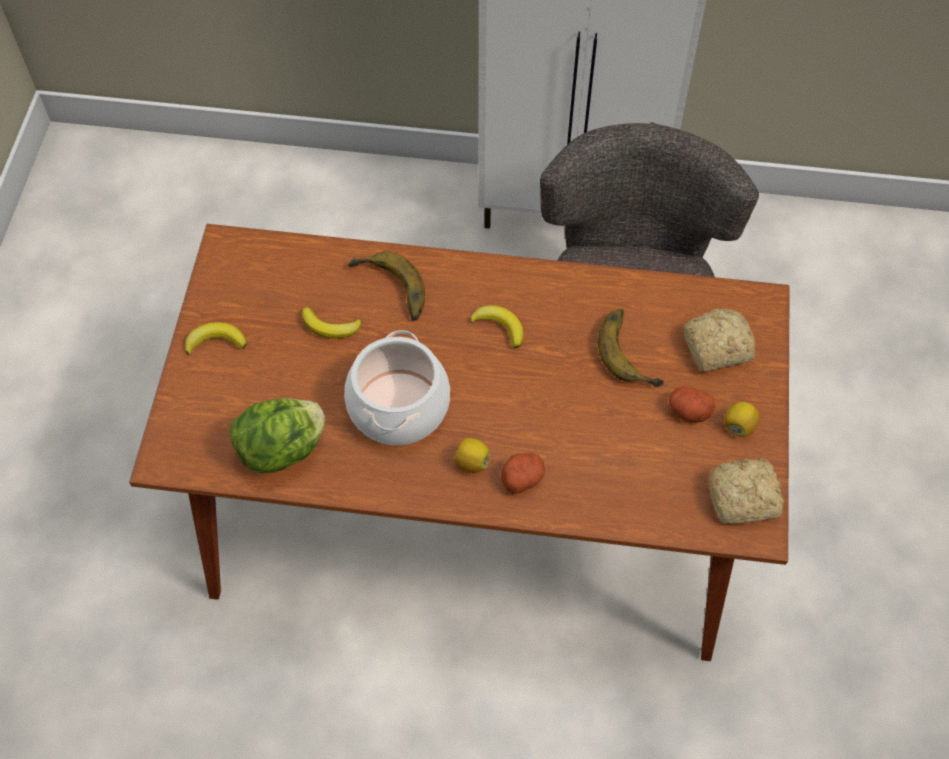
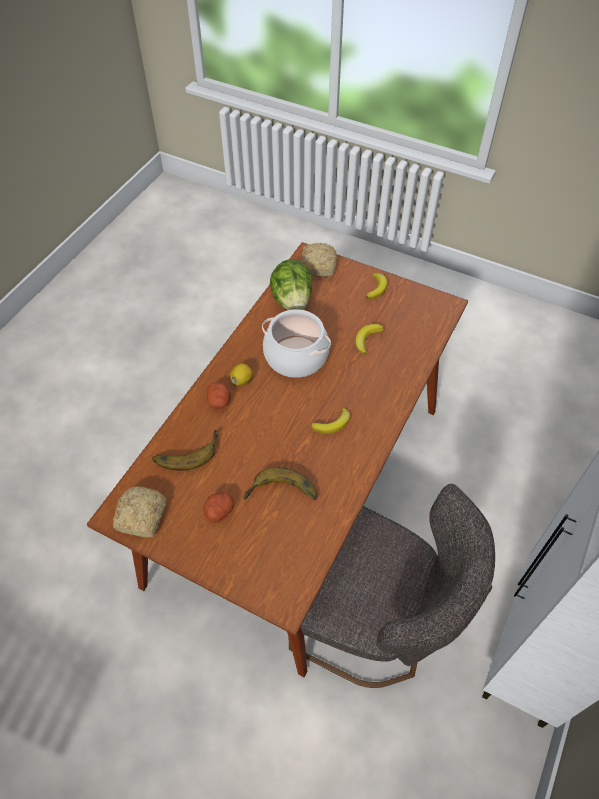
camera: 110 degrees right, 5 degrees down
(388, 291) = (383, 373): banana -> banana (186, 451)
(715, 347) = (261, 550): bread -> bread (319, 265)
(739, 426) = (192, 537): lemon -> none

